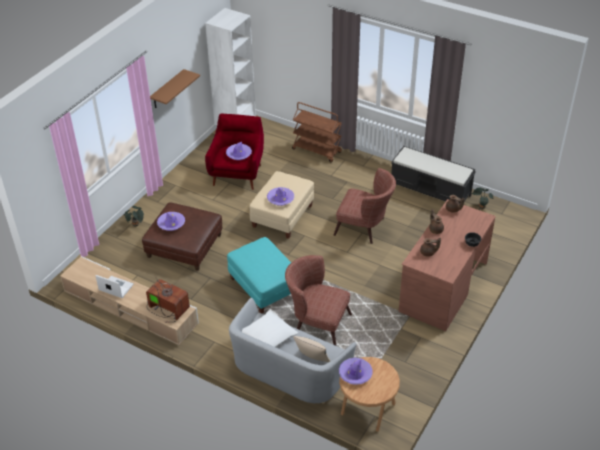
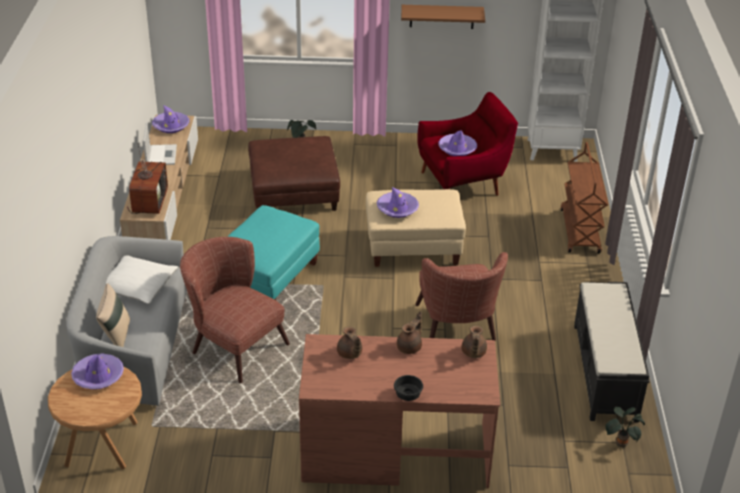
camera: 60 degrees right, 5 degrees down
(171, 223) = (287, 148): purple hat -> purple hat (171, 126)
(316, 323) = (233, 344): brown armchair -> brown armchair turned 45 degrees counterclockwise

